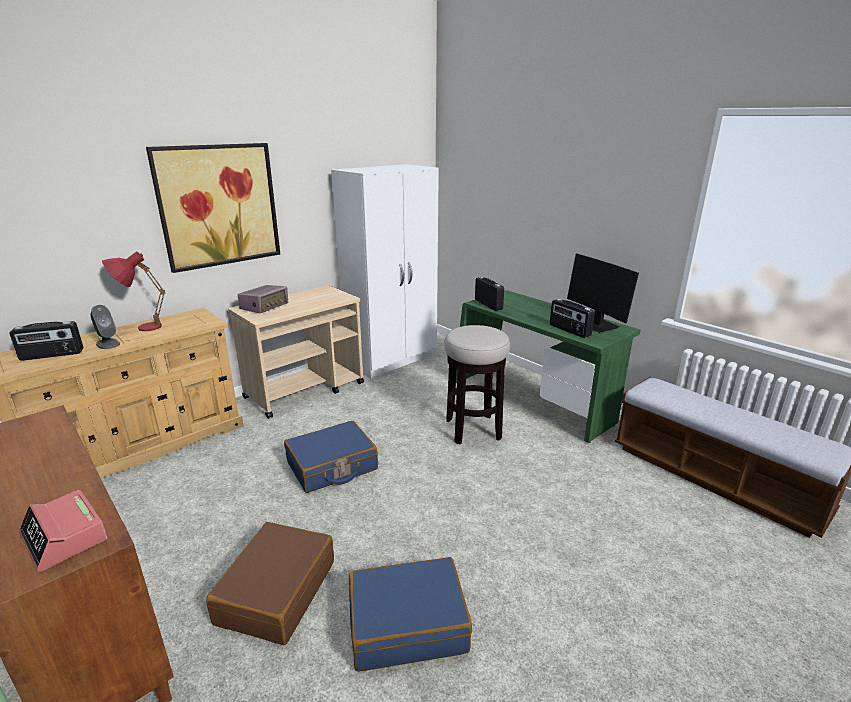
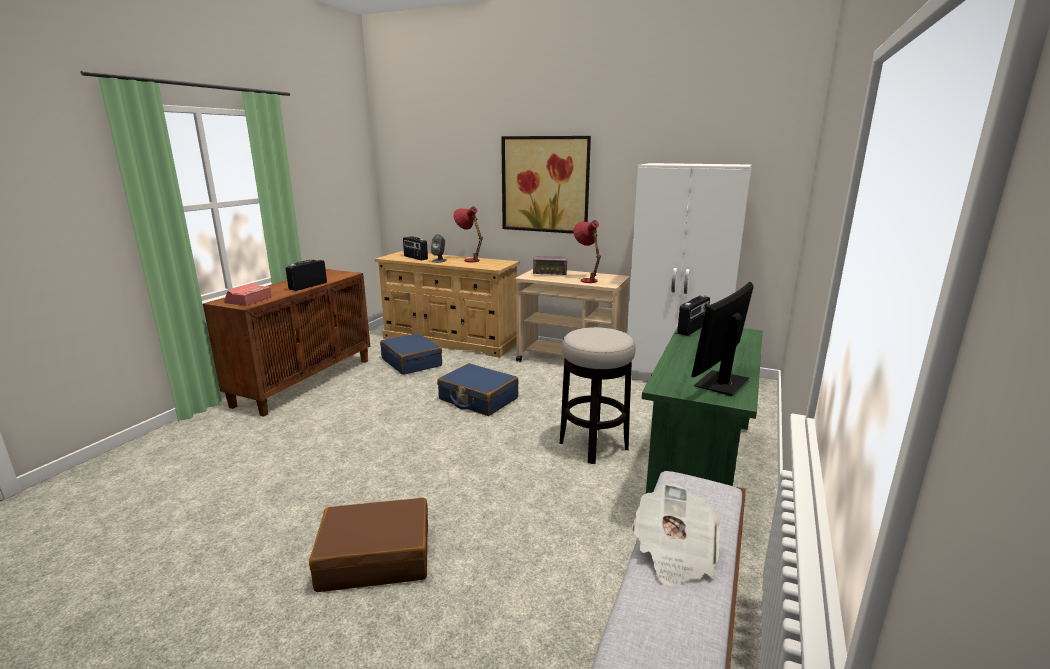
camera: 65 degrees right, 5 degrees down
(276, 591) = (343, 419): brown suitcase -> brown suitcase (375, 557)
(315, 300) = (586, 279): none -> red table lamp
(407, 623) = (327, 470): blue suitcase -> blue suitcase (412, 362)
(569, 330) = (675, 371): radio -> radio (308, 286)
(726, 415) = (674, 554): none -> newspaper

